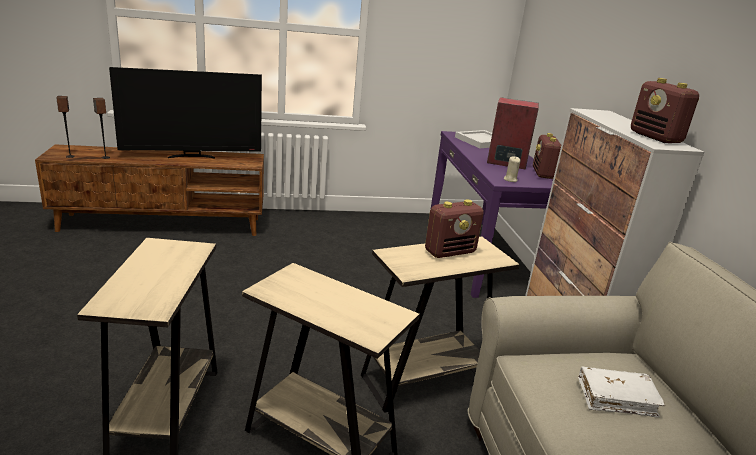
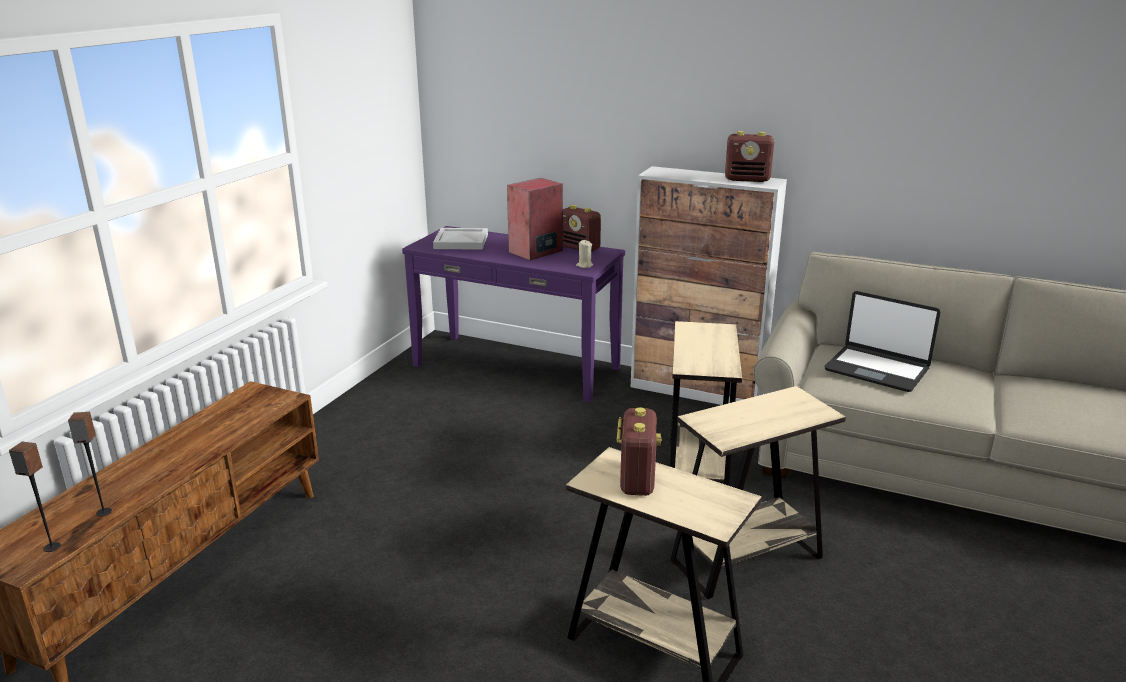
camera: 55 degrees left, 0 degrees up
(192, 156) = (195, 436): television -> none
(450, 252) = (699, 343): radio -> radio (636, 479)
(616, 398) = (877, 369): white book -> laptop

